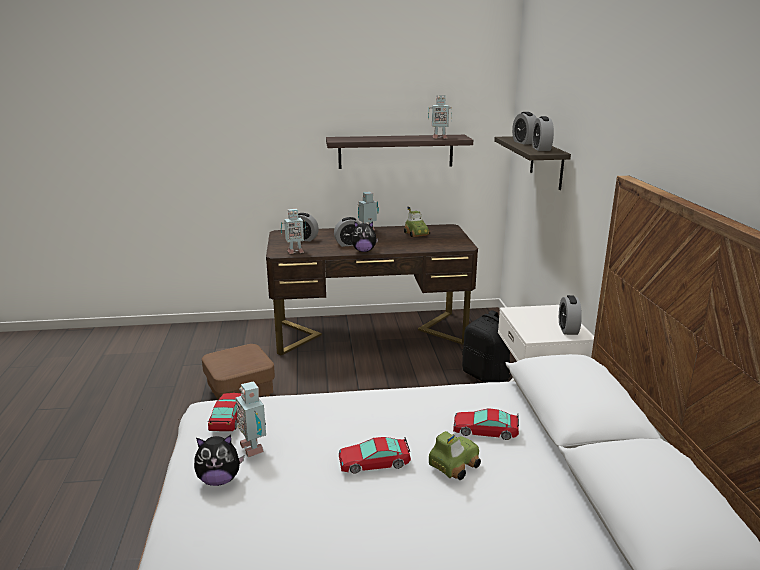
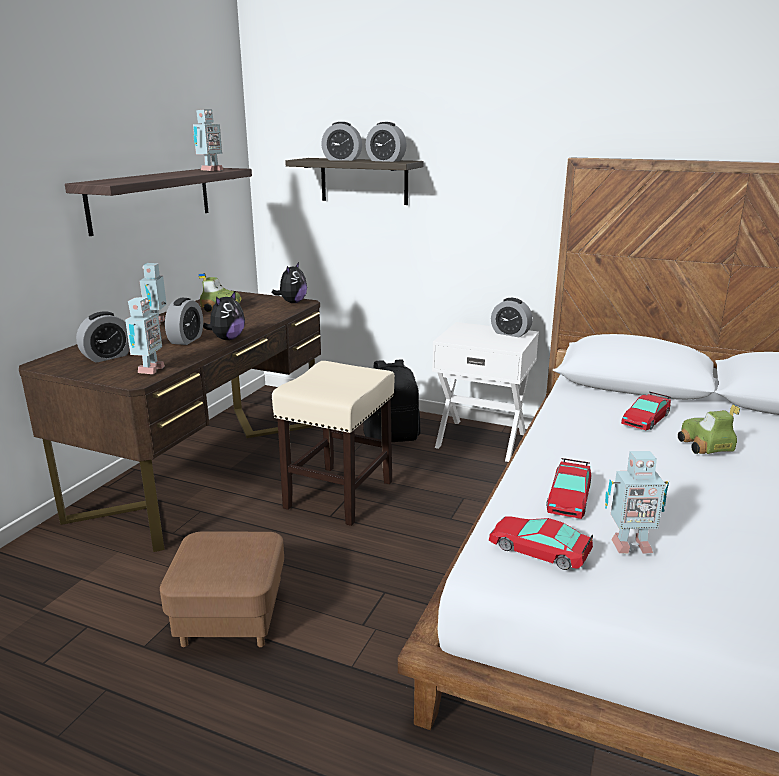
camera: 60 degrees left, 0 degrees up
(219, 480) = (691, 588): plush toy -> plush toy (292, 302)
(374, 461) = (688, 479): toy car -> toy car (568, 497)
(385, 383) = (338, 495): none -> beige stool

